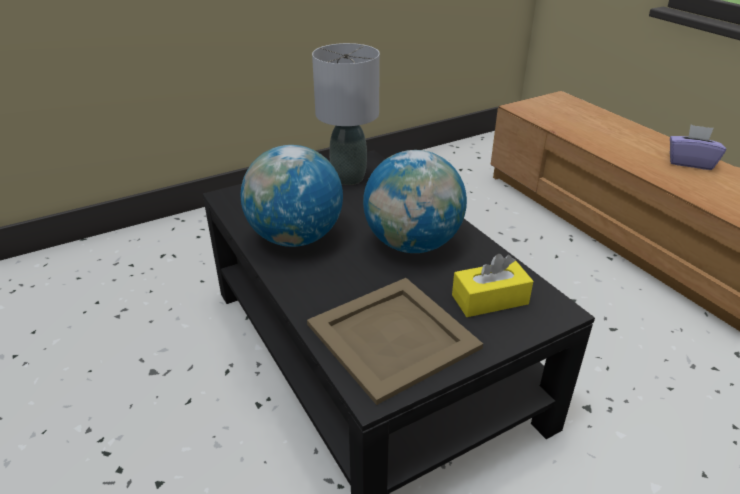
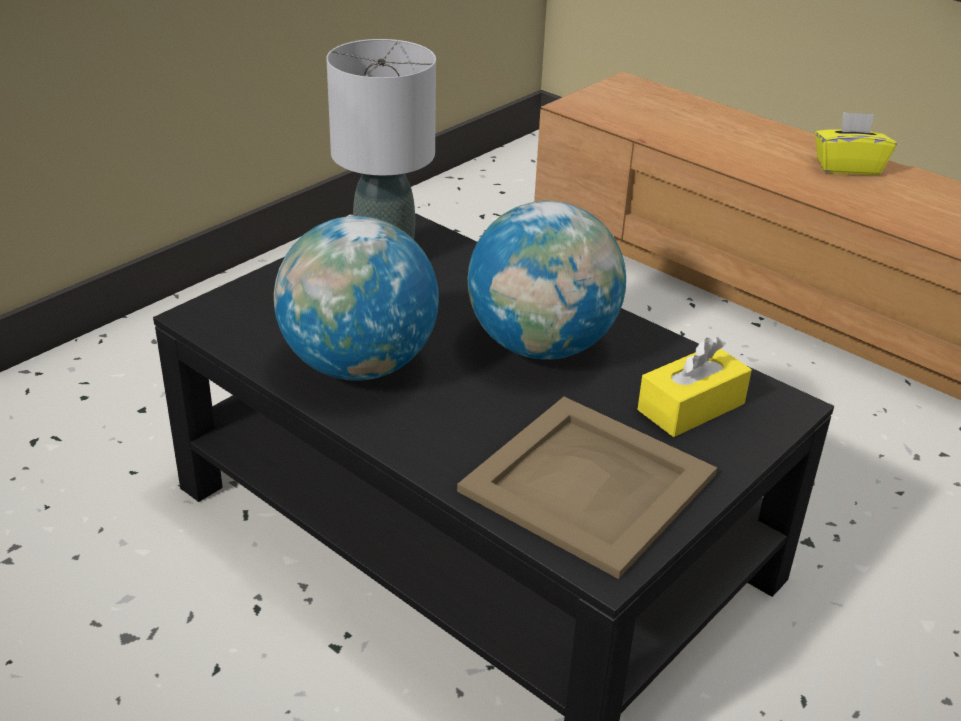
camera: 20 degrees left, 0 degrees up
(690, 162) = (847, 167): purple tissue box -> yellow tissue box

